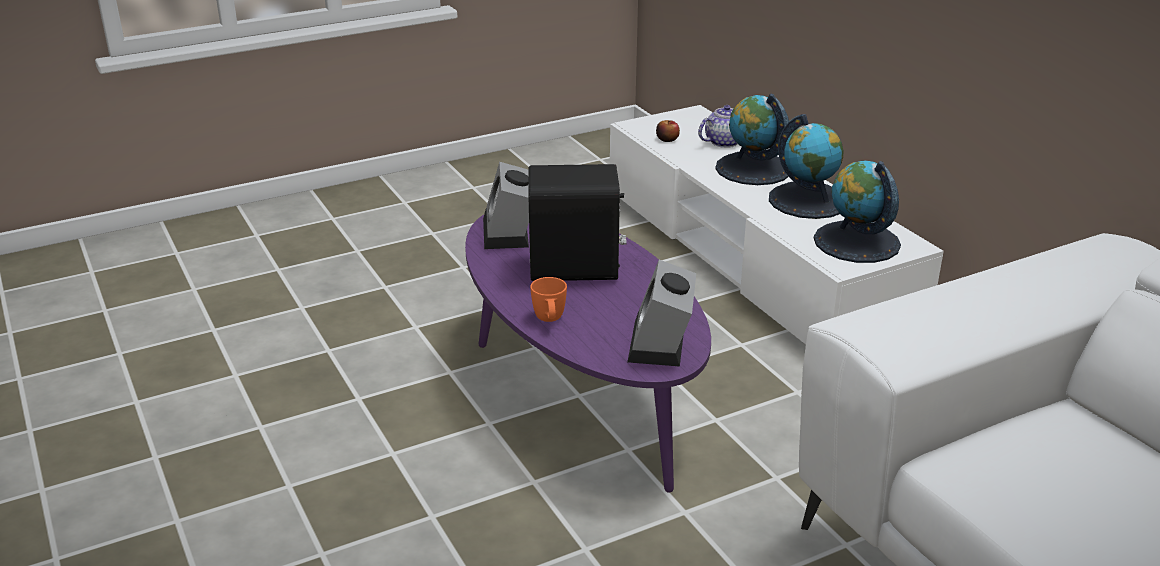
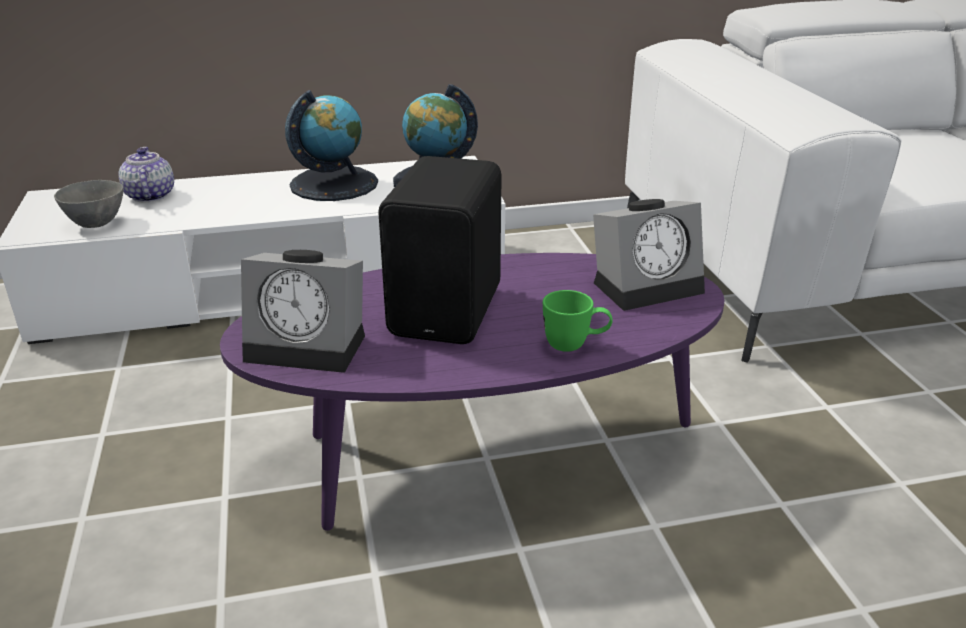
camera: 75 degrees left, 0 degrees up
(549, 321) = (575, 346): orange mug -> green mug
(661, 344) = (648, 285): alarm clock -> alarm clock turned 45 degrees counterclockwise
(667, 139) = (97, 223): apple -> grey bowl
(753, 169) = (234, 194): globe -> none

